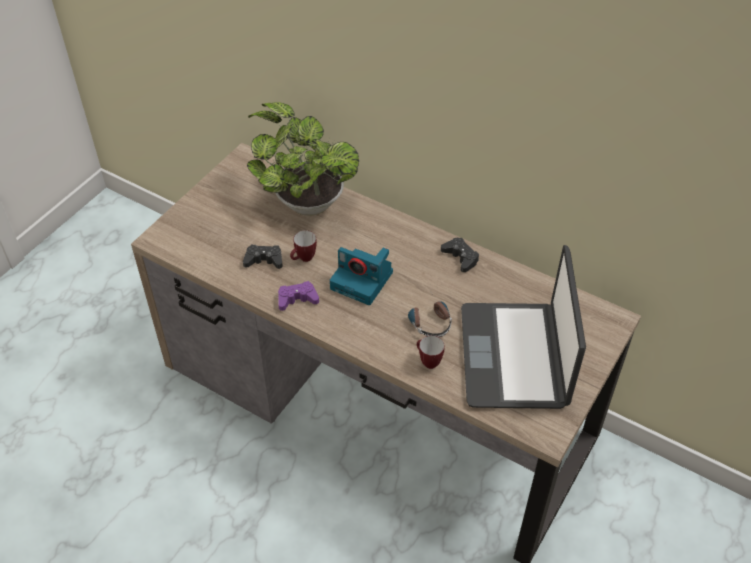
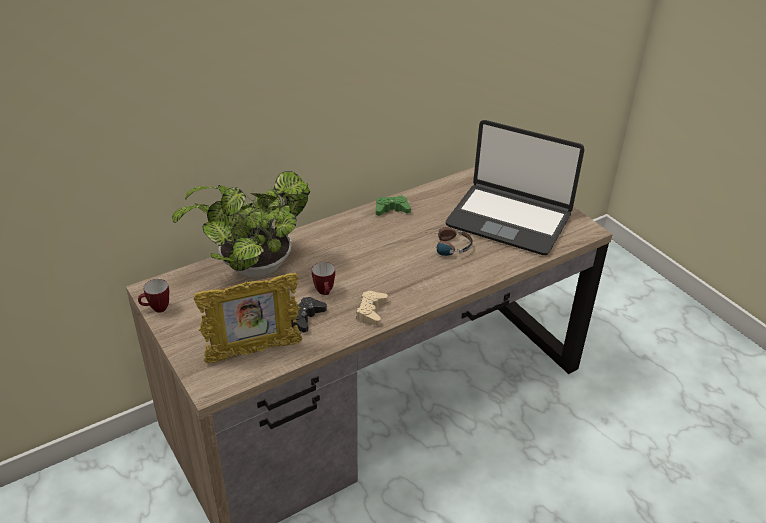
camera: 65 degrees left, 10 degrees down
(207, 246) = (253, 352): none -> picture frame
(297, 299) = (371, 311): purple game controller -> beige game controller
(363, 280) = (378, 267): camera -> none
(427, 362) = (489, 262): mug -> mug (156, 309)
(460, 257) = (391, 210): black game controller -> green game controller

